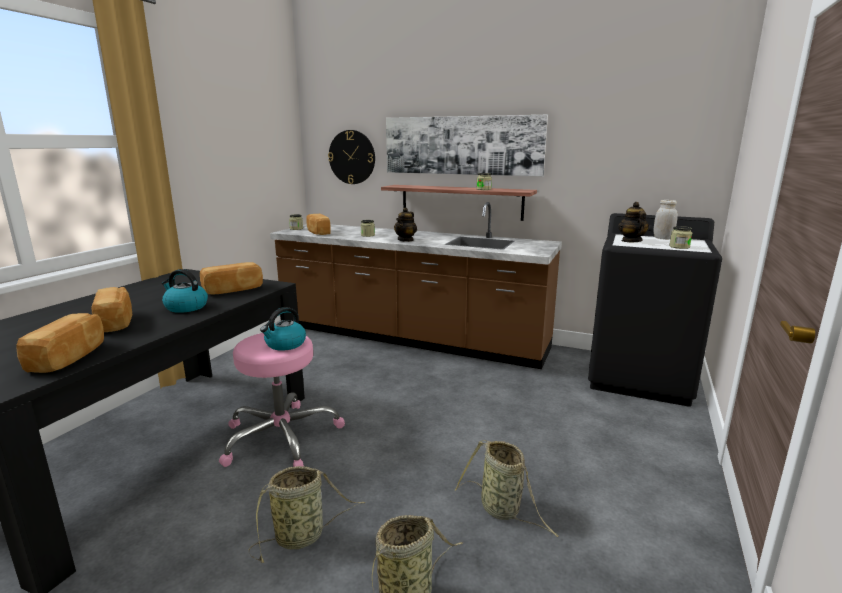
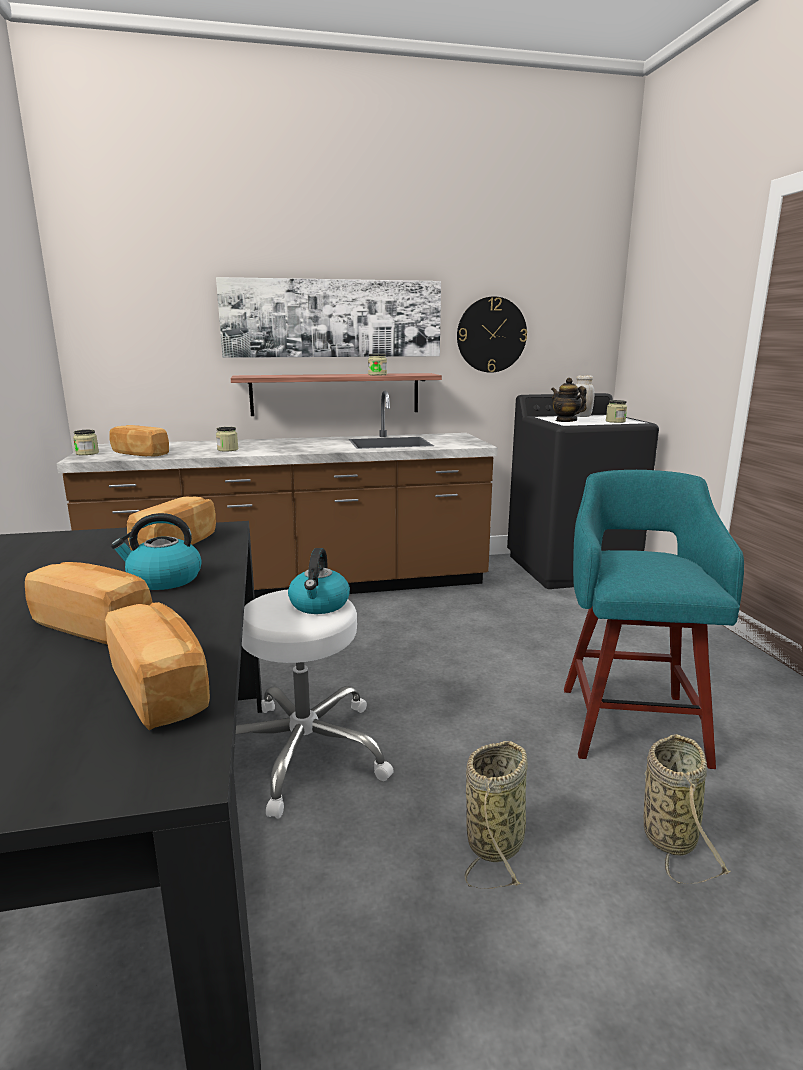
camera: 35 degrees left, 0 degrees up
(281, 437) = (303, 752): pink stool -> white stool
(352, 157) = (156, 336): wall clock -> wall clock (491, 335)
(405, 240) = (296, 449): teapot -> none
(503, 510) = (631, 722): basket -> turquoise stool

